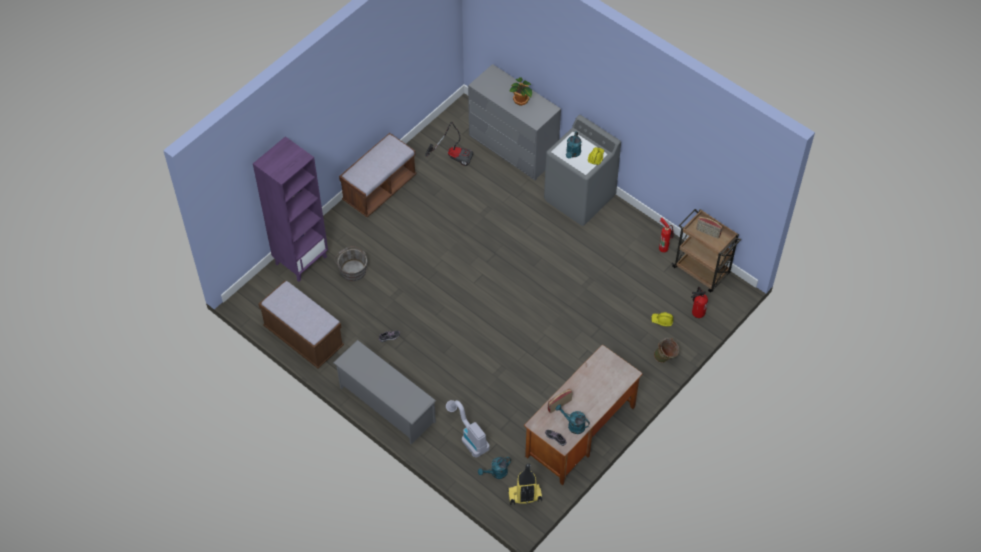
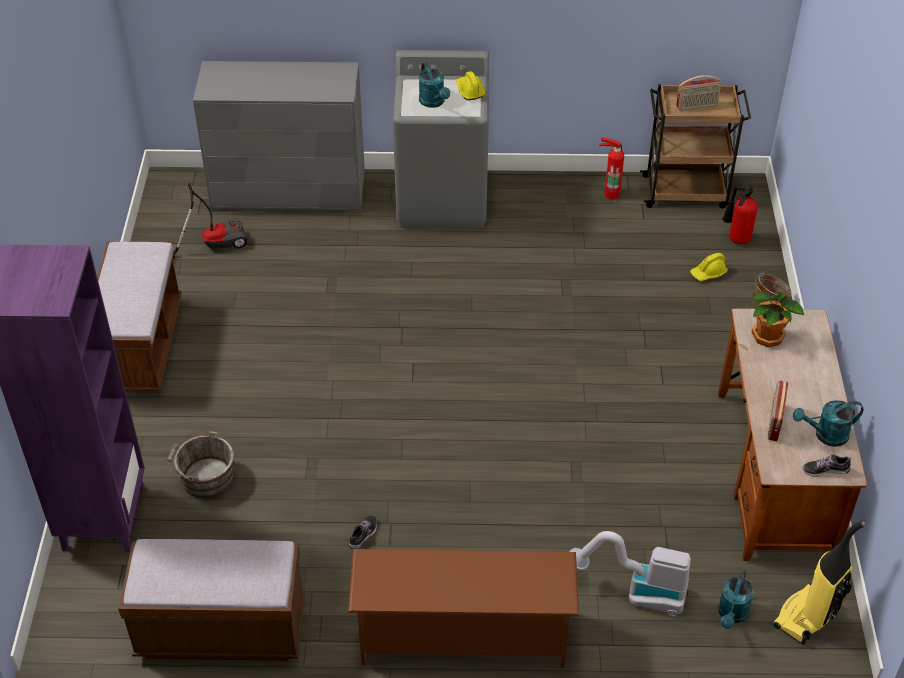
camera: 40 degrees left, 10 degrees down
(386, 404) = (462, 636): grey shoe rack -> brown shoe rack
(521, 100) = (292, 80): potted plant -> potted plant (768, 337)

